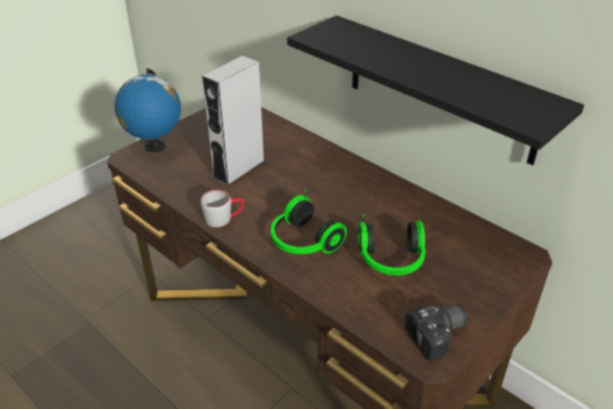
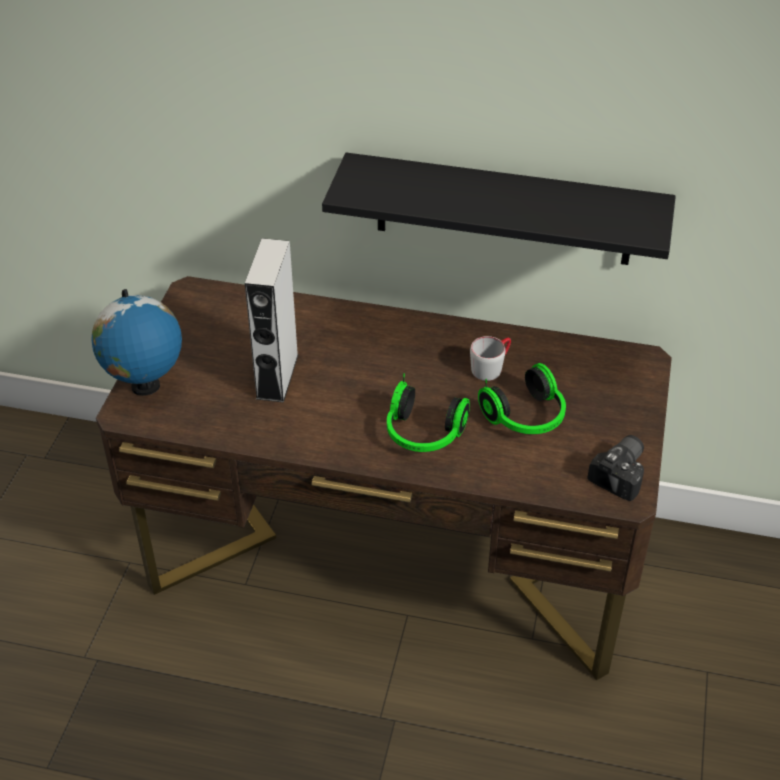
camera: 30 degrees left, 5 degrees up
(224, 218) = (315, 442): grey mug -> grey mug (491, 367)

